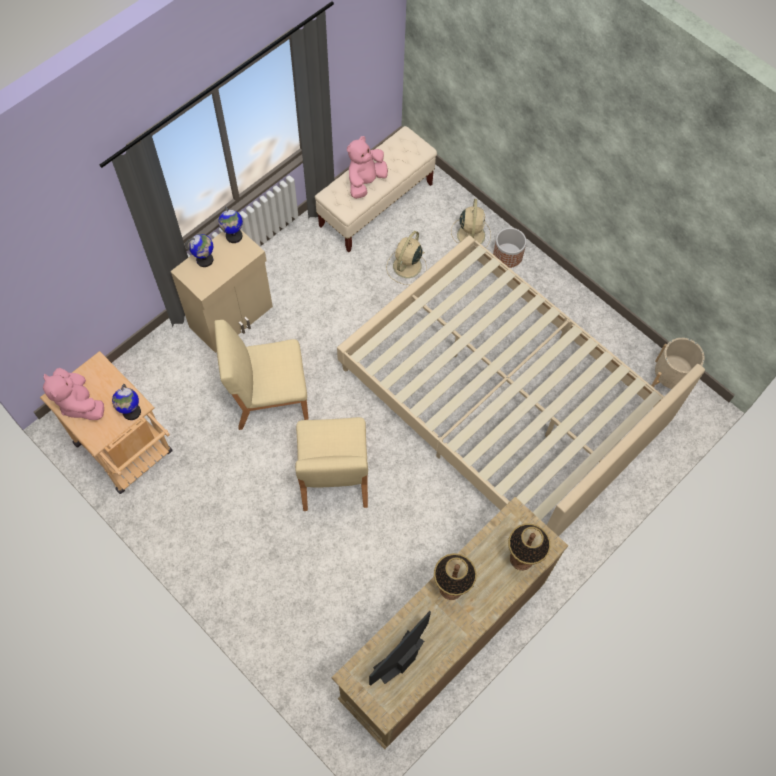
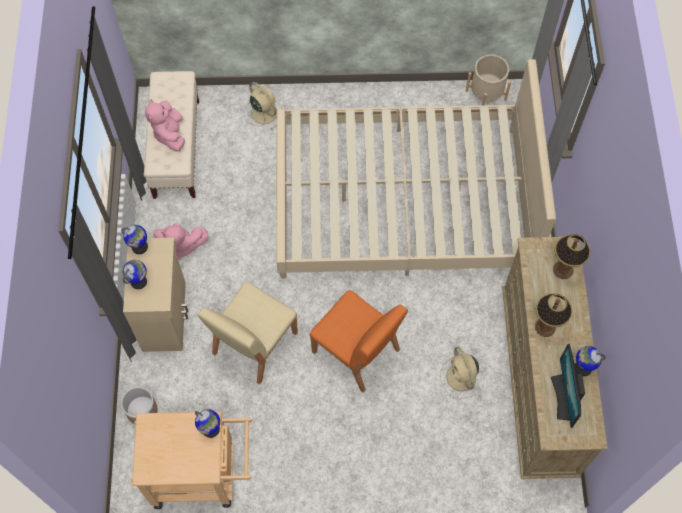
camera: 45 degrees left, 0 degrees up
(79, 403) = (166, 460): pink plush toy -> pink plush toy (181, 245)
(333, 476) = (356, 352): beige chair -> orange chair
(406, 267) = (246, 172): beige fan -> beige fan (461, 378)
(443, 651) = (583, 367): none -> globe
(507, 255) = (303, 105): planter -> planter (141, 410)

